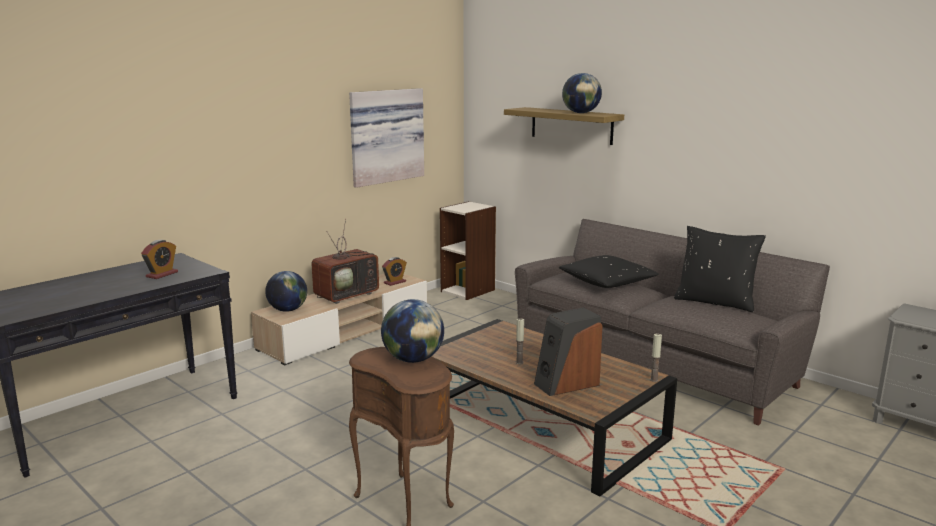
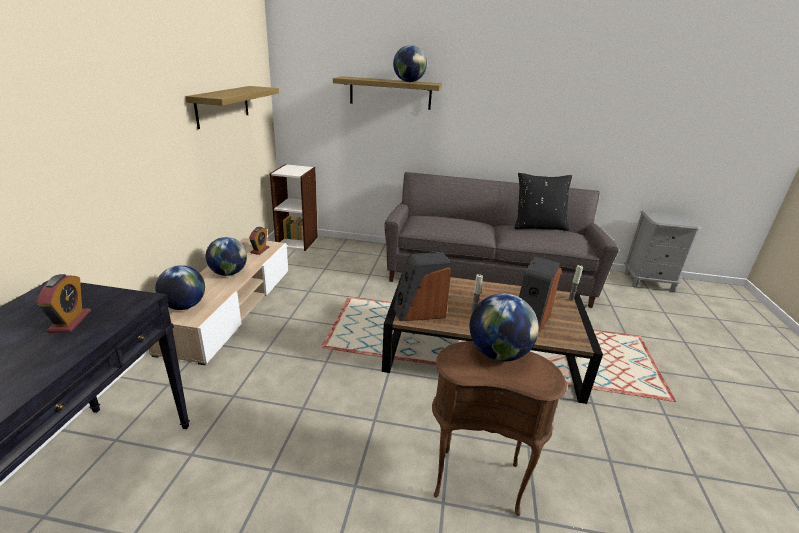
camera: 35 degrees left, 10 degrees up
(347, 294) = (228, 273): television -> globe
(385, 136) = (223, 106): picture -> shelf
(462, 351) = (419, 312): none -> speaker
(607, 282) = (458, 223): black pillow -> none

